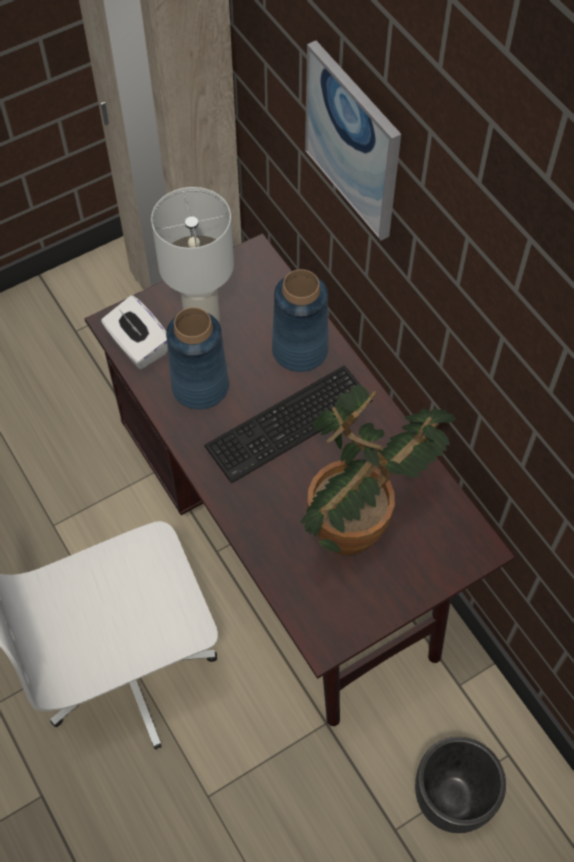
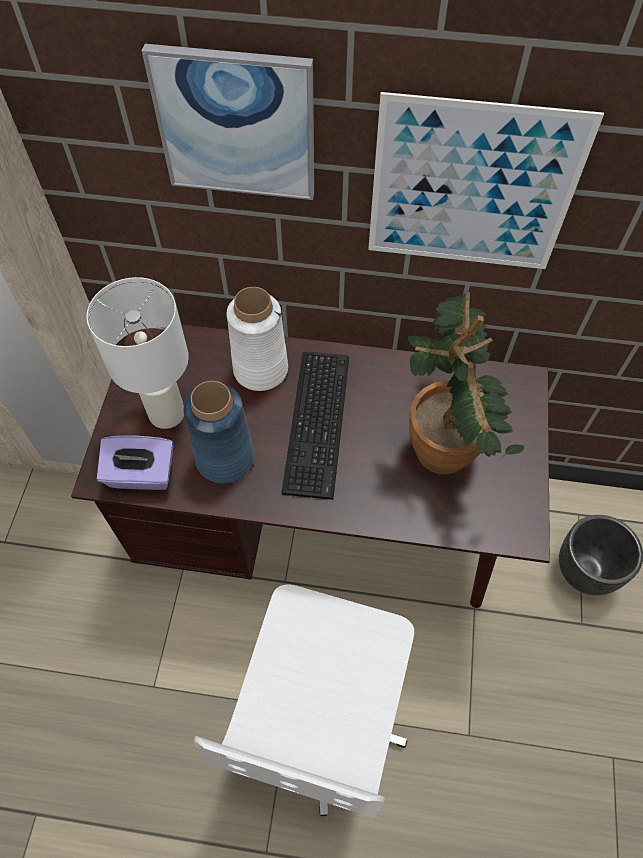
camera: 50 degrees left, 0 degrees up
(138, 346) = (141, 475): white tissue box -> purple tissue box
(300, 349) = (260, 369): blue vase -> white vase
(482, 327) = (471, 188): none -> picture

